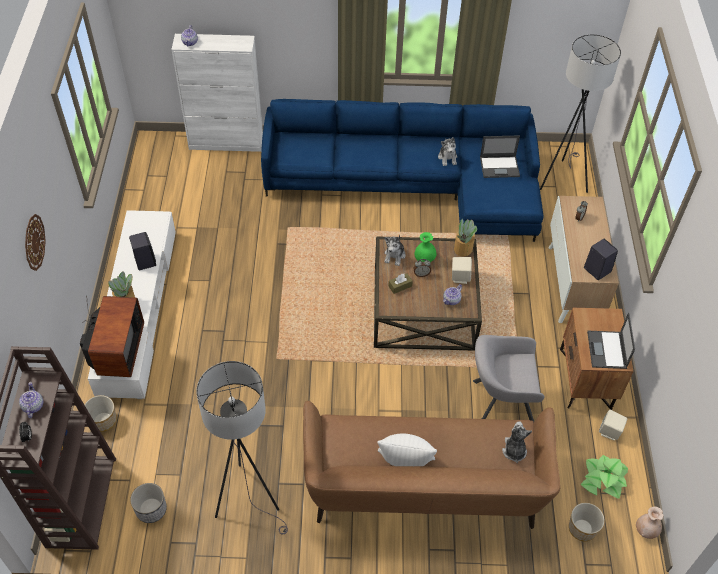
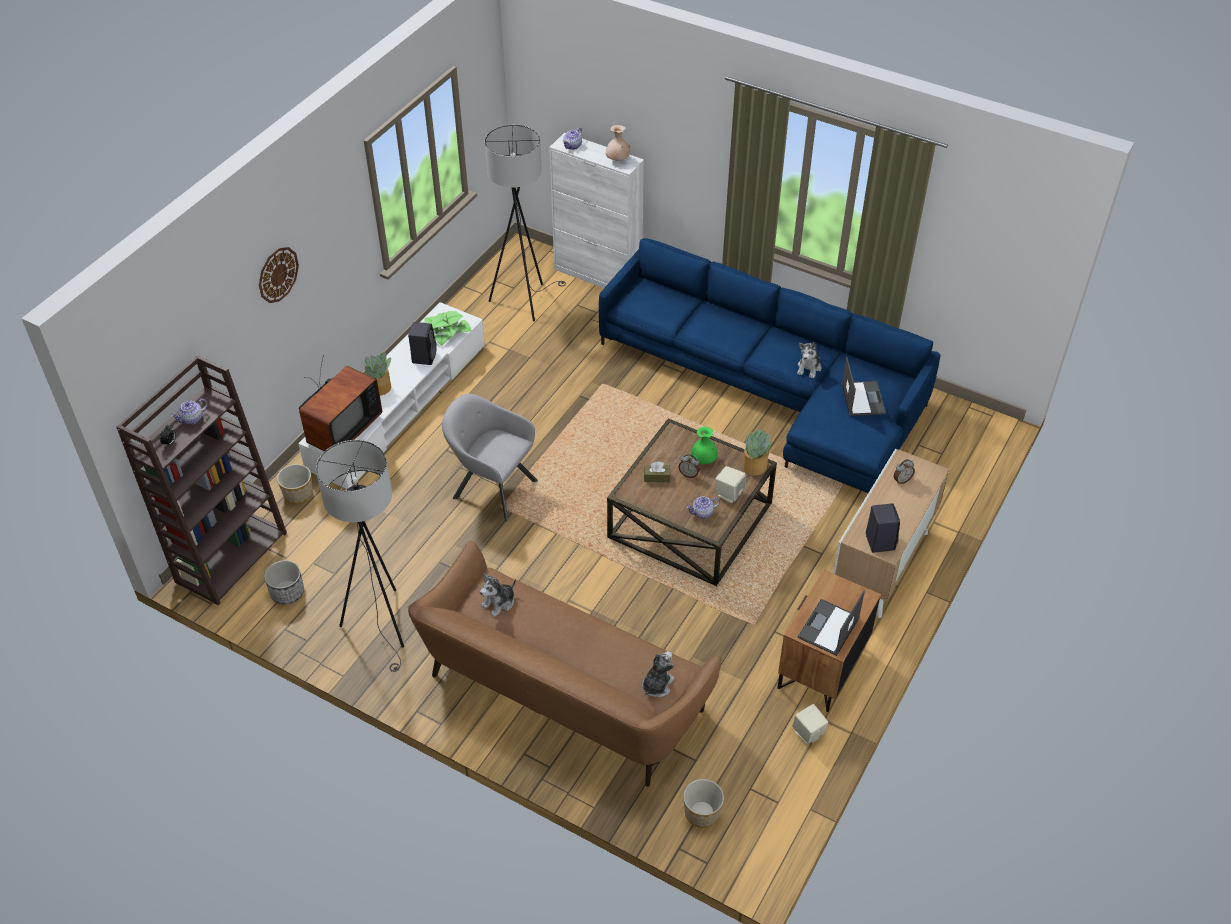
camera: 30 degrees right, 5 degrees down
(33, 406) = (192, 419): teapot -> teapot turned 150 degrees counterclockwise
(394, 255) = (673, 445): plush toy -> plush toy (499, 603)
(405, 462) = (535, 645): white pillow -> none
(499, 403) = (704, 649): grey armchair -> grey armchair (491, 488)
(500, 167) = (862, 398): laptop -> laptop turned 120 degrees counterclockwise
(562, 177) = (957, 447): grey floor lamp -> grey floor lamp (524, 299)
(603, 479) = (763, 776): potted plant -> potted plant (444, 331)
(646, 530) = (773, 849): beige vase -> beige vase (617, 160)

